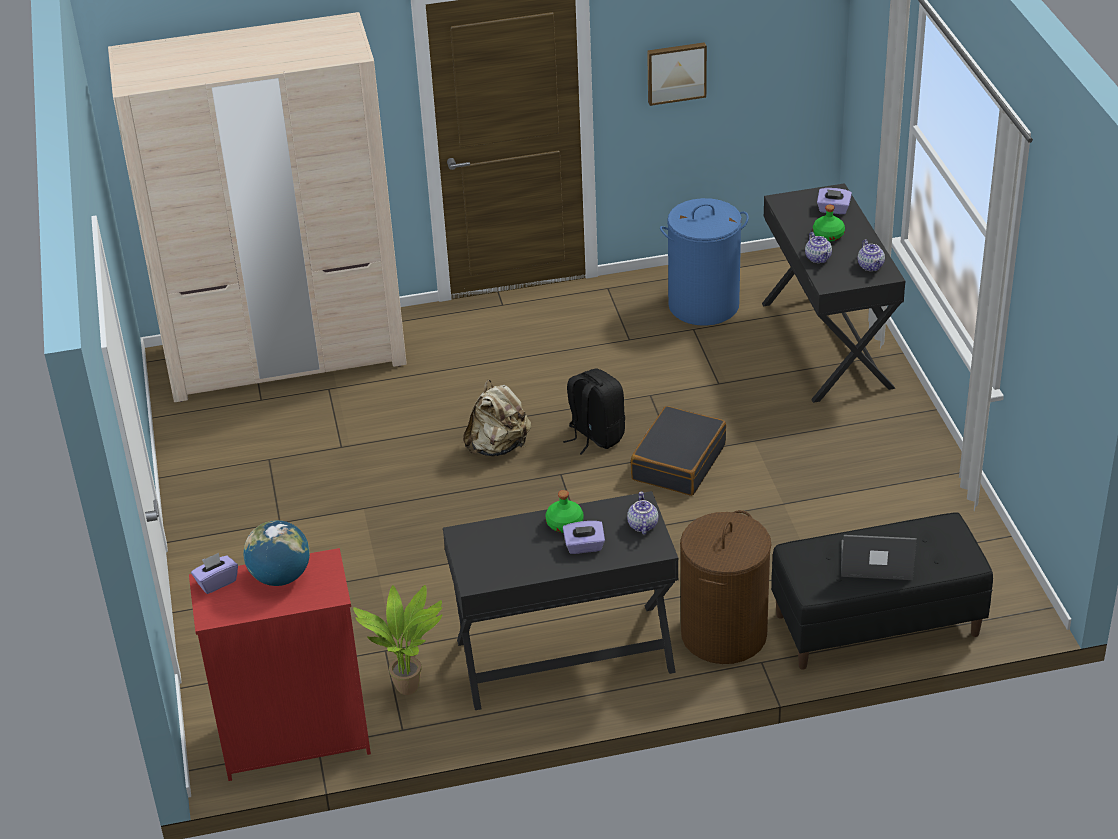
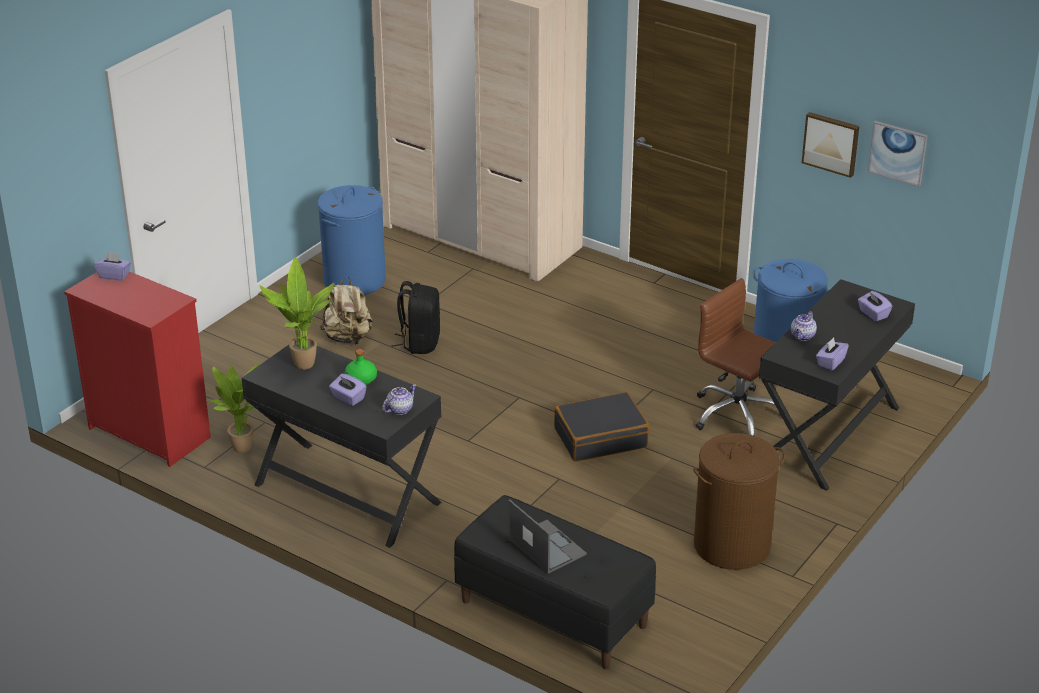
camera: 45 degrees right, 5 degrees down
(238, 469) = (354, 280): none -> blue laundry basket
(280, 577) = (144, 293): globe -> none
(491, 548) = (301, 365): none -> potted plant
(498, 447) = (510, 359): beige backpack -> beige backpack (348, 338)
(595, 436) = (577, 390): black backpack -> black backpack (419, 343)
(724, 634) = (453, 549): brown laundry basket -> brown laundry basket (731, 546)
(742, 373) = (737, 414): none -> brown office chair
(749, 52) = (898, 153): none -> picture
(828, 235) = (838, 327): green bottle -> none
(871, 266) = (830, 362): teapot -> purple tissue box

